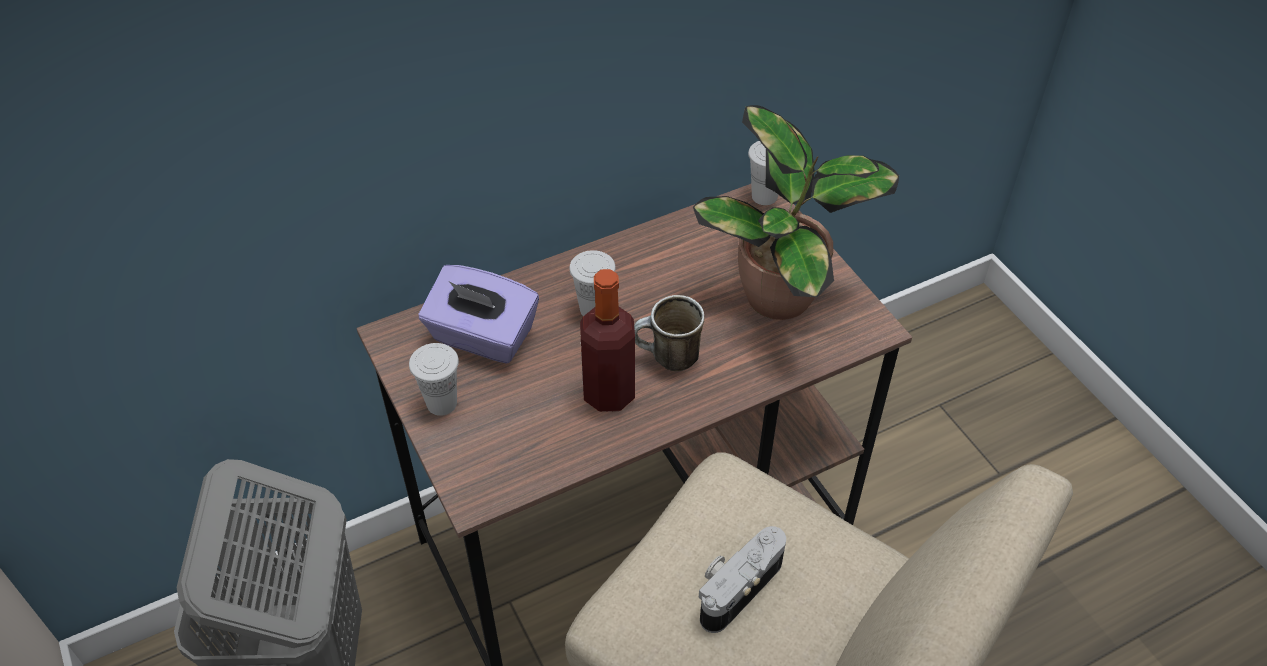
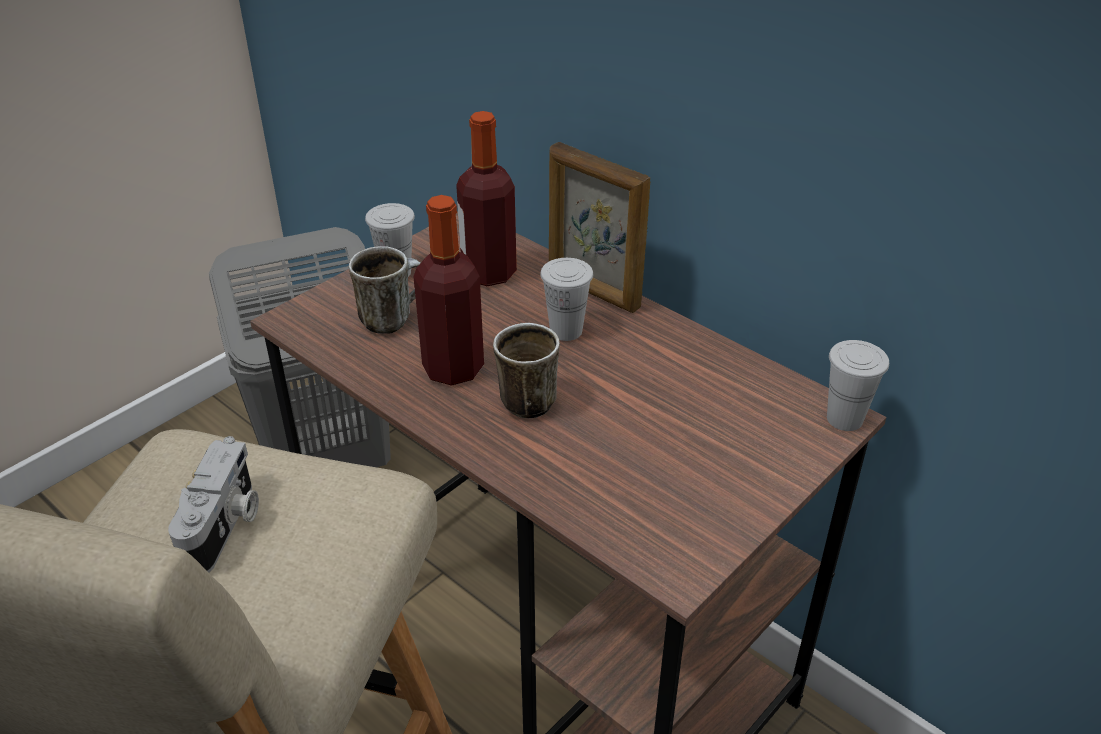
camera: 70 degrees right, 10 degrees down
(482, 337) = (489, 273): purple tissue box -> bottle
(514, 420) = (392, 318): none -> mug
(548, 277) = (593, 291): none -> picture frame
(736, 587) = (225, 526): camera -> camera turned 75 degrees clockwise
(783, 297) = (677, 472): potted plant -> none

